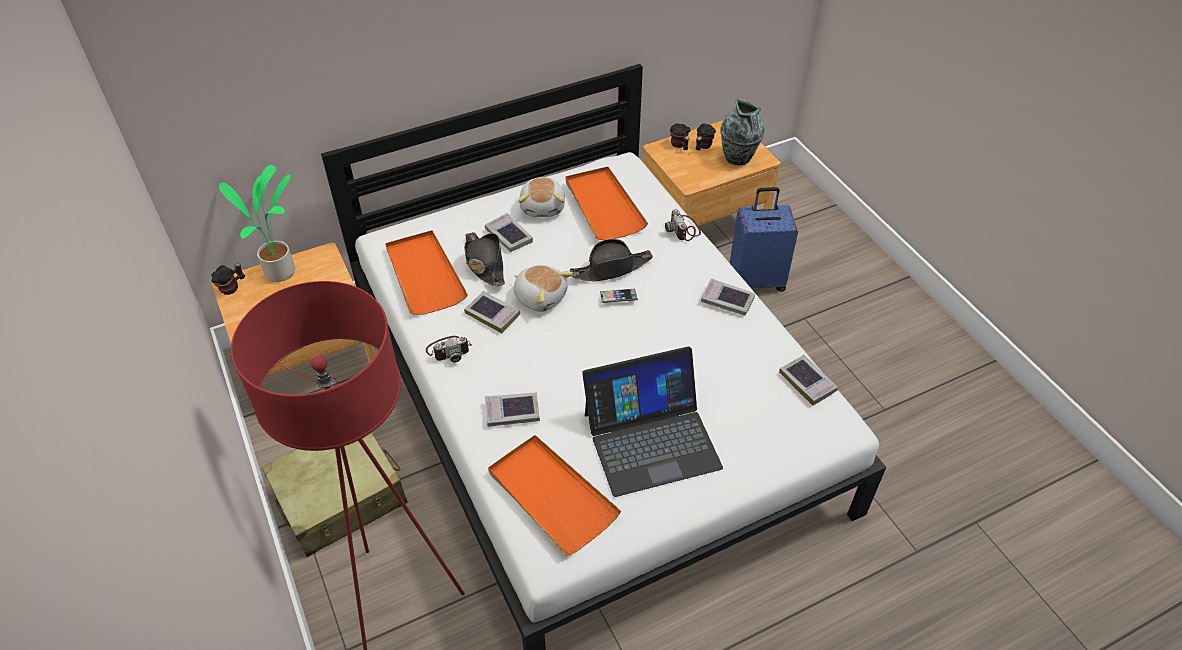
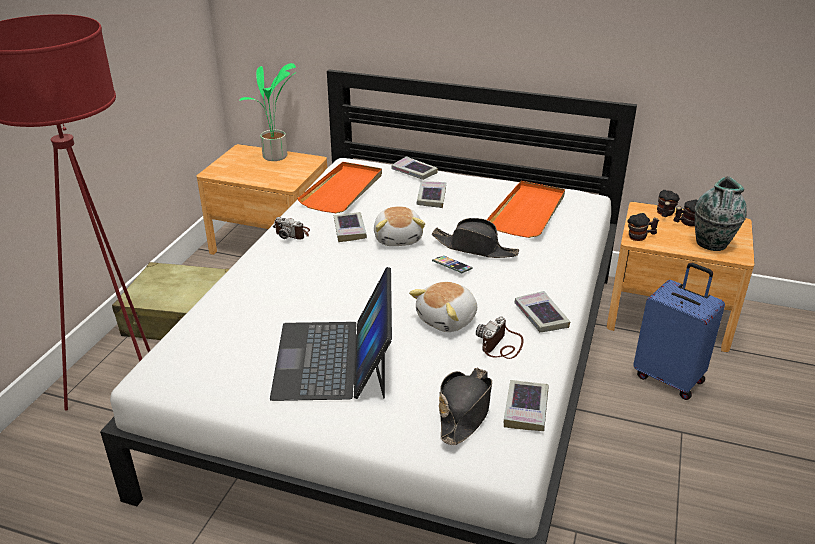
camera: 45 degrees right, 15 degrees down
(232, 287) = (240, 151): mug -> mug (640, 237)
(484, 263) = (391, 203): black hat -> black hat (465, 411)
(512, 412) = (273, 286): book -> book (414, 172)
(543, 207) = (482, 194): plush toy -> plush toy (448, 320)
(551, 496) = (215, 344): orange tray -> none
(651, 439) = (334, 359): laptop -> laptop turned 60 degrees clockwise
(684, 229) = (575, 256): camera -> camera (501, 345)

